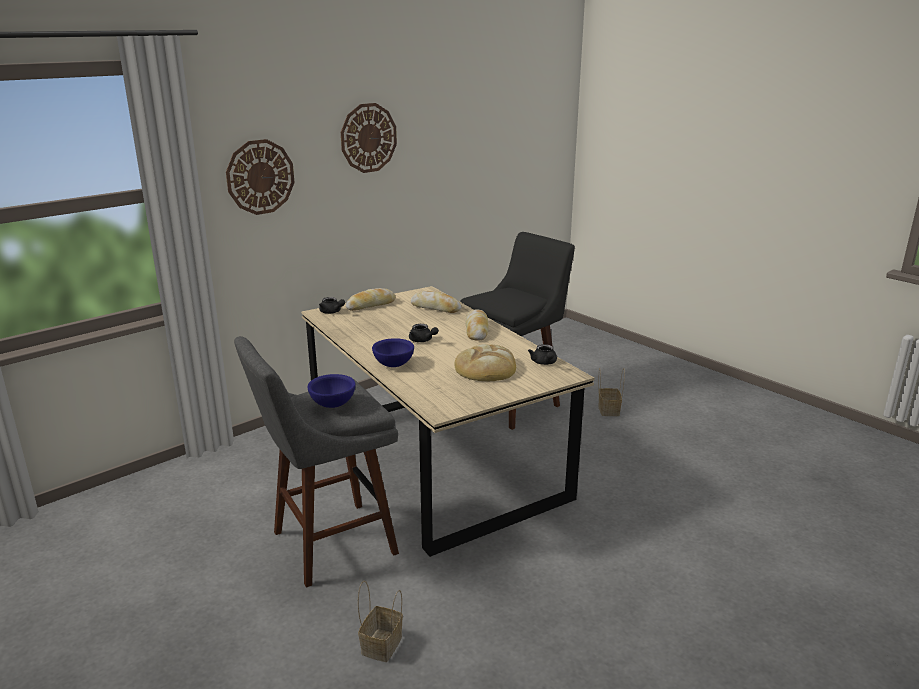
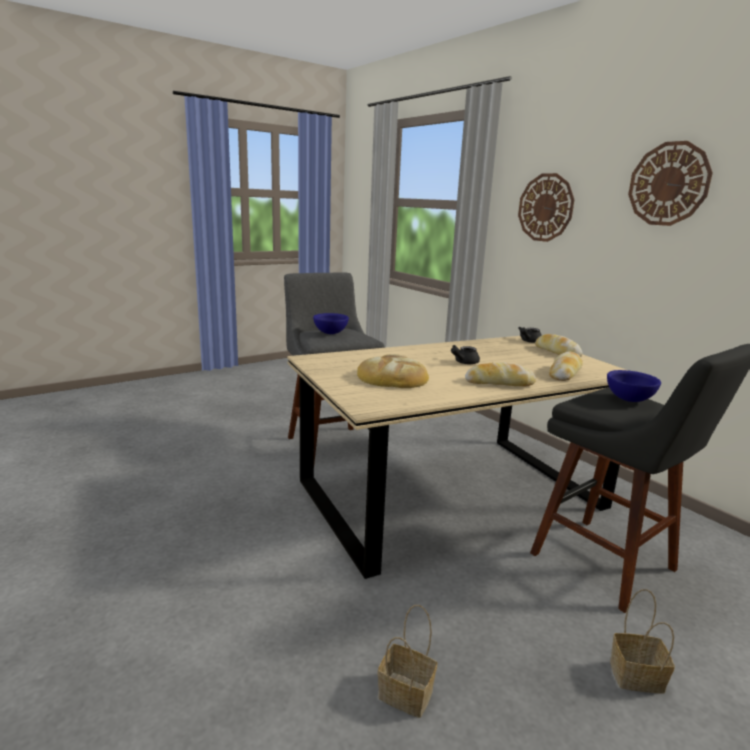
camera: 95 degrees right, 5 degrees down
(382, 646) = (216, 458): basket -> basket (403, 694)
(393, 364) = (405, 351): blue bowl -> blue bowl (629, 399)
(544, 363) = (402, 401): black teapot -> none

